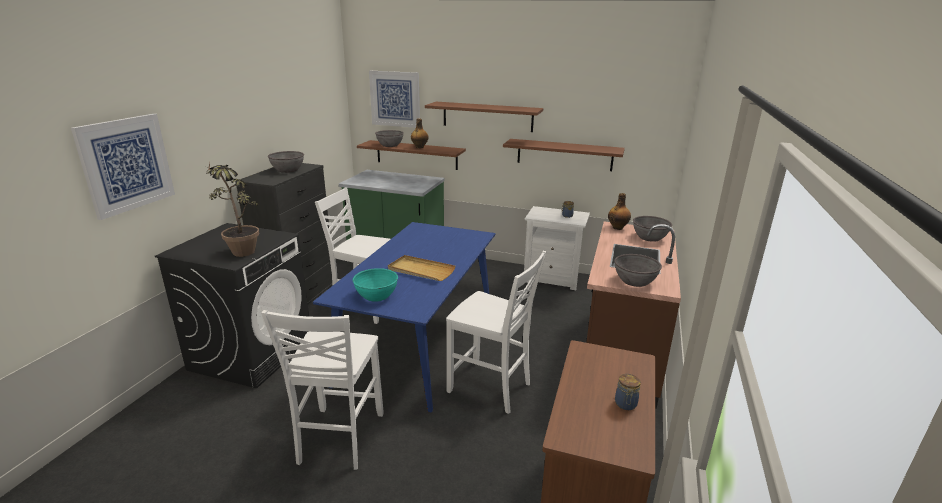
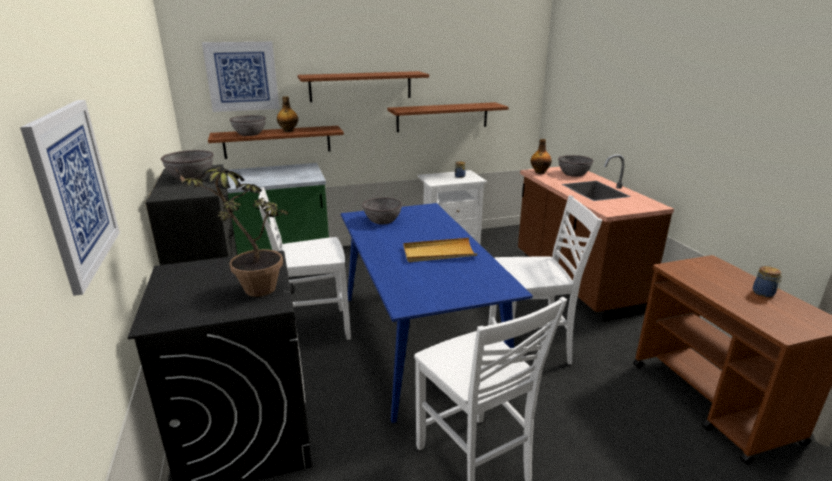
camera: 35 degrees left, 0 degrees up
(376, 295) = (445, 289): turquoise bowl -> none
(635, 281) = (628, 206): grey bowl -> grey bowl (382, 220)

